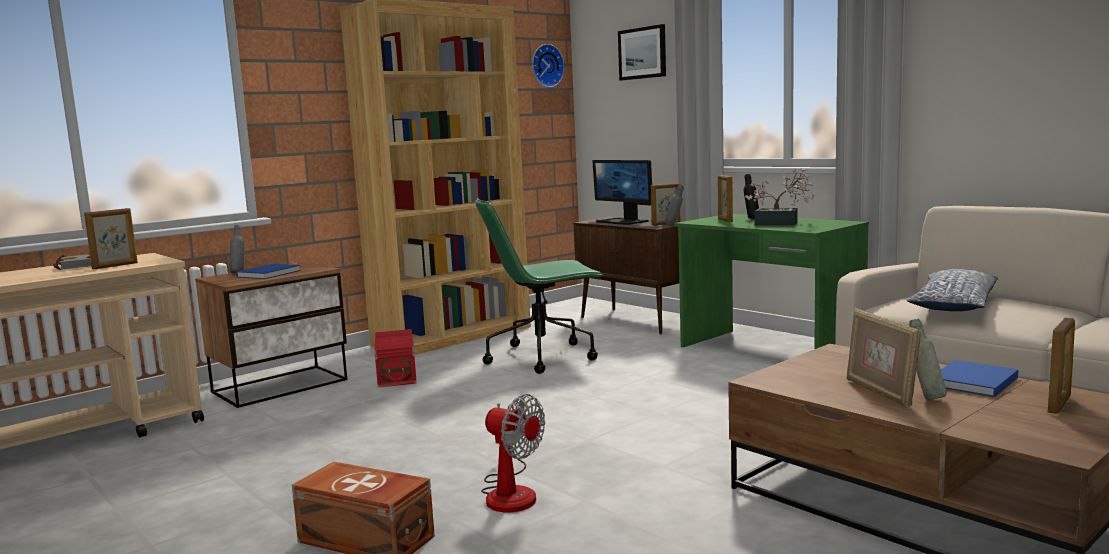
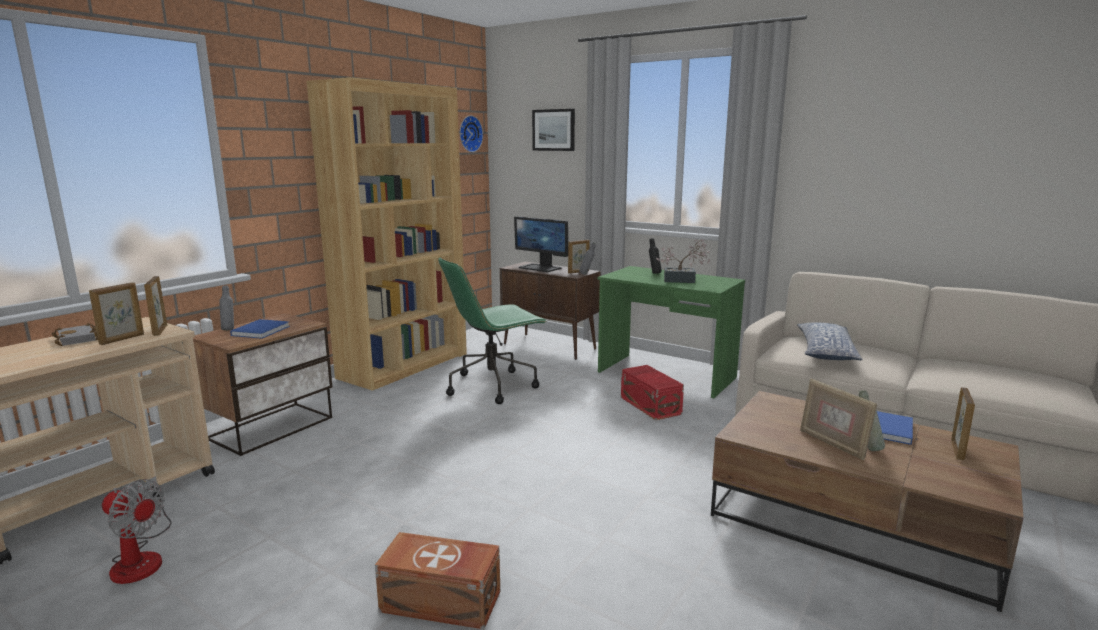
camera: 15 degrees left, 5 degrees up
(397, 374) = (376, 409): red storage box -> red storage box (650, 405)
(511, 492) = (540, 535): fan -> fan (141, 558)
(725, 220) = (635, 275): picture frame -> picture frame (160, 330)

